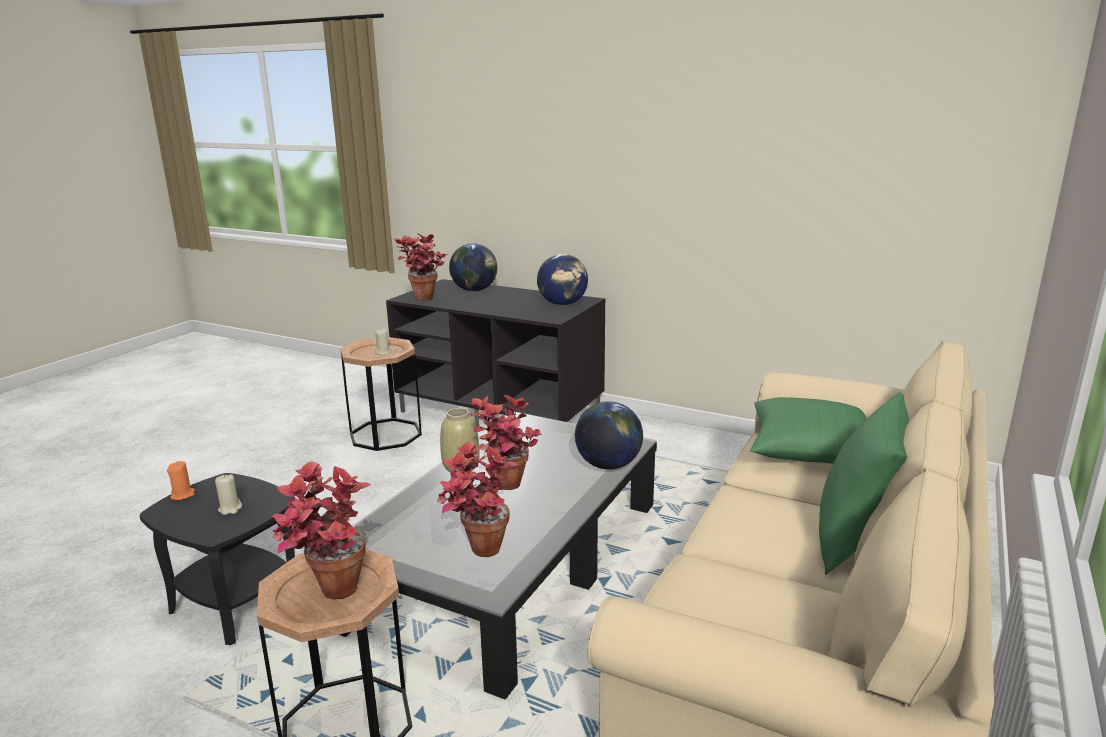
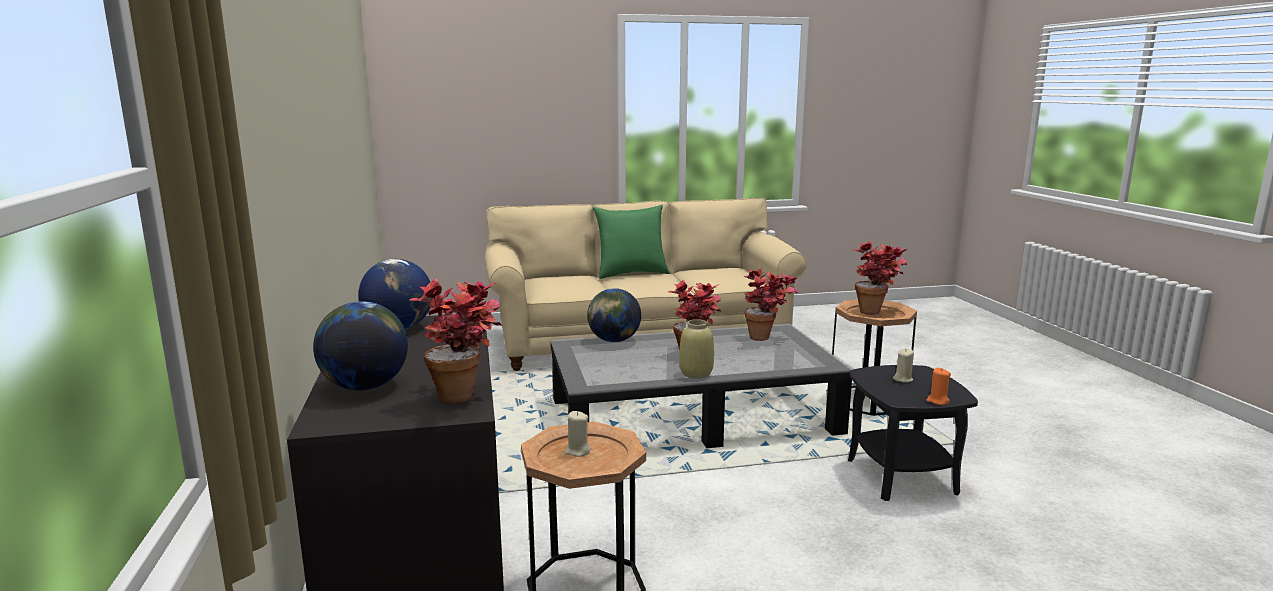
camera: 130 degrees left, 5 degrees down
(810, 451) = (552, 284): green pillow -> none

